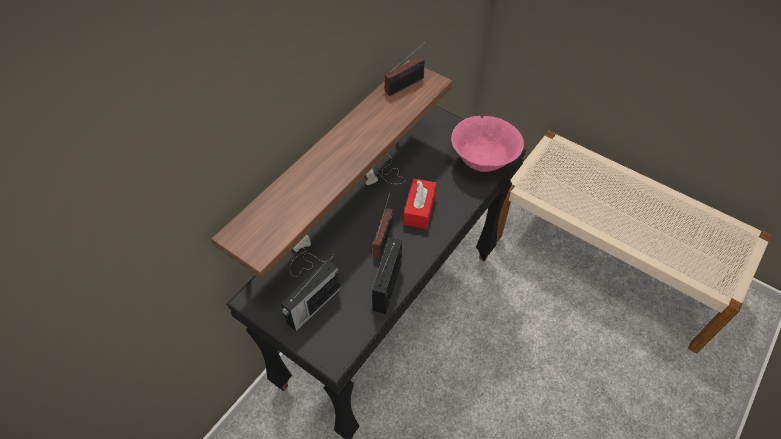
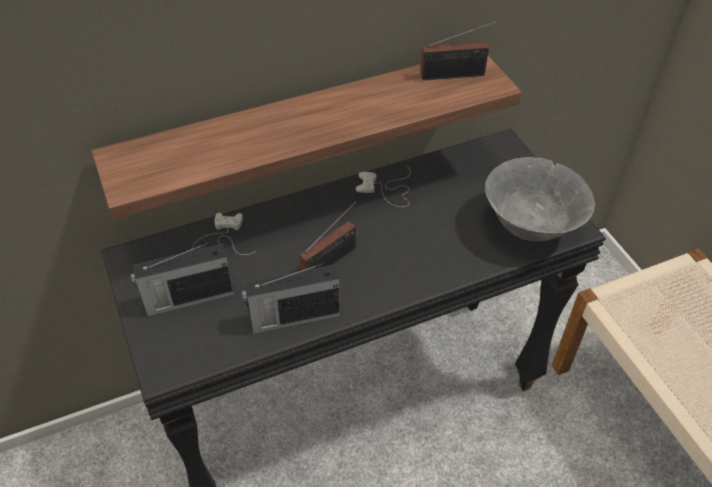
camera: 30 degrees right, 5 degrees down
(388, 285) = (293, 317): radio -> radio turned 150 degrees counterclockwise
(419, 209) = (401, 247): red tissue box -> none
(482, 162) = (529, 227): pink bowl -> grey bowl

